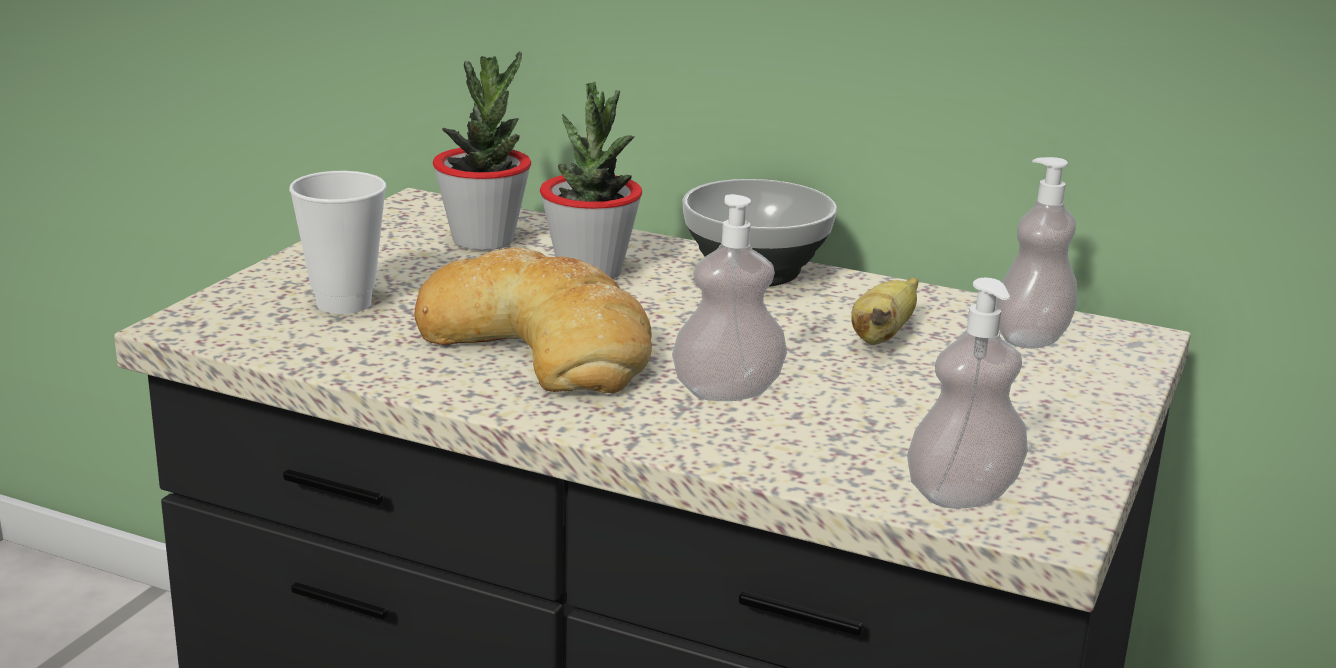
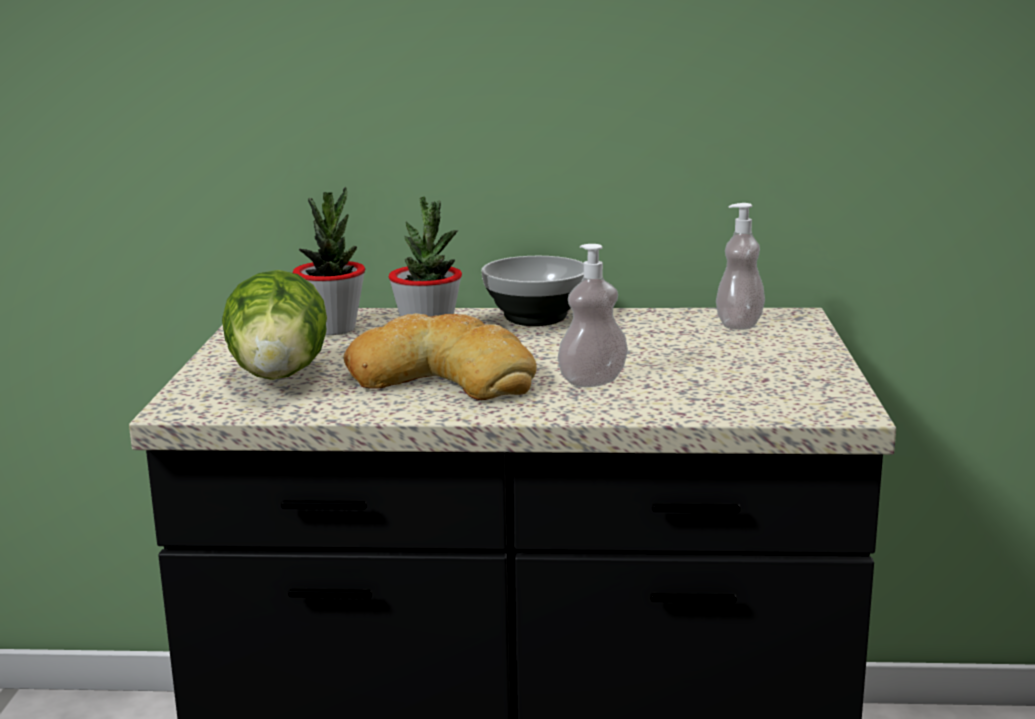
camera: 20 degrees left, 5 degrees down
(344, 303) = (279, 378): cup -> lettuce
(882, 336) = (652, 338): banana -> none
(962, 495) = (786, 405): soap dispenser -> none

